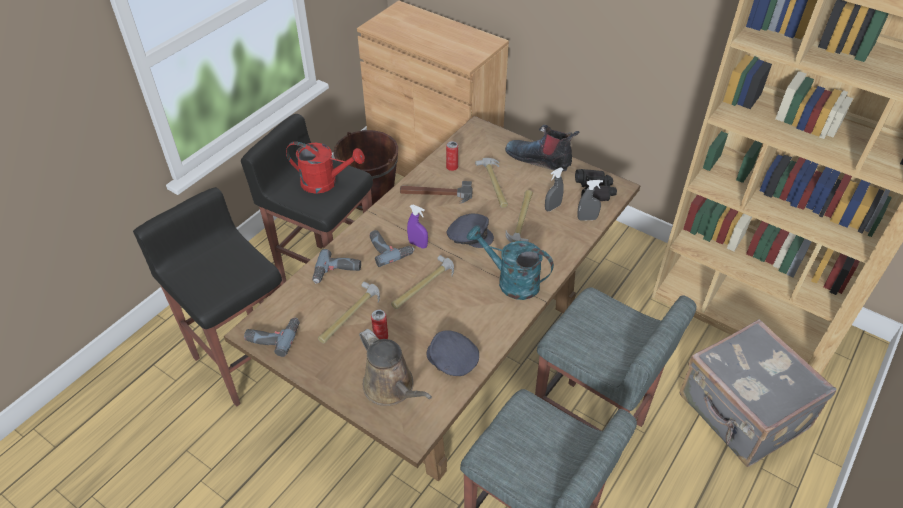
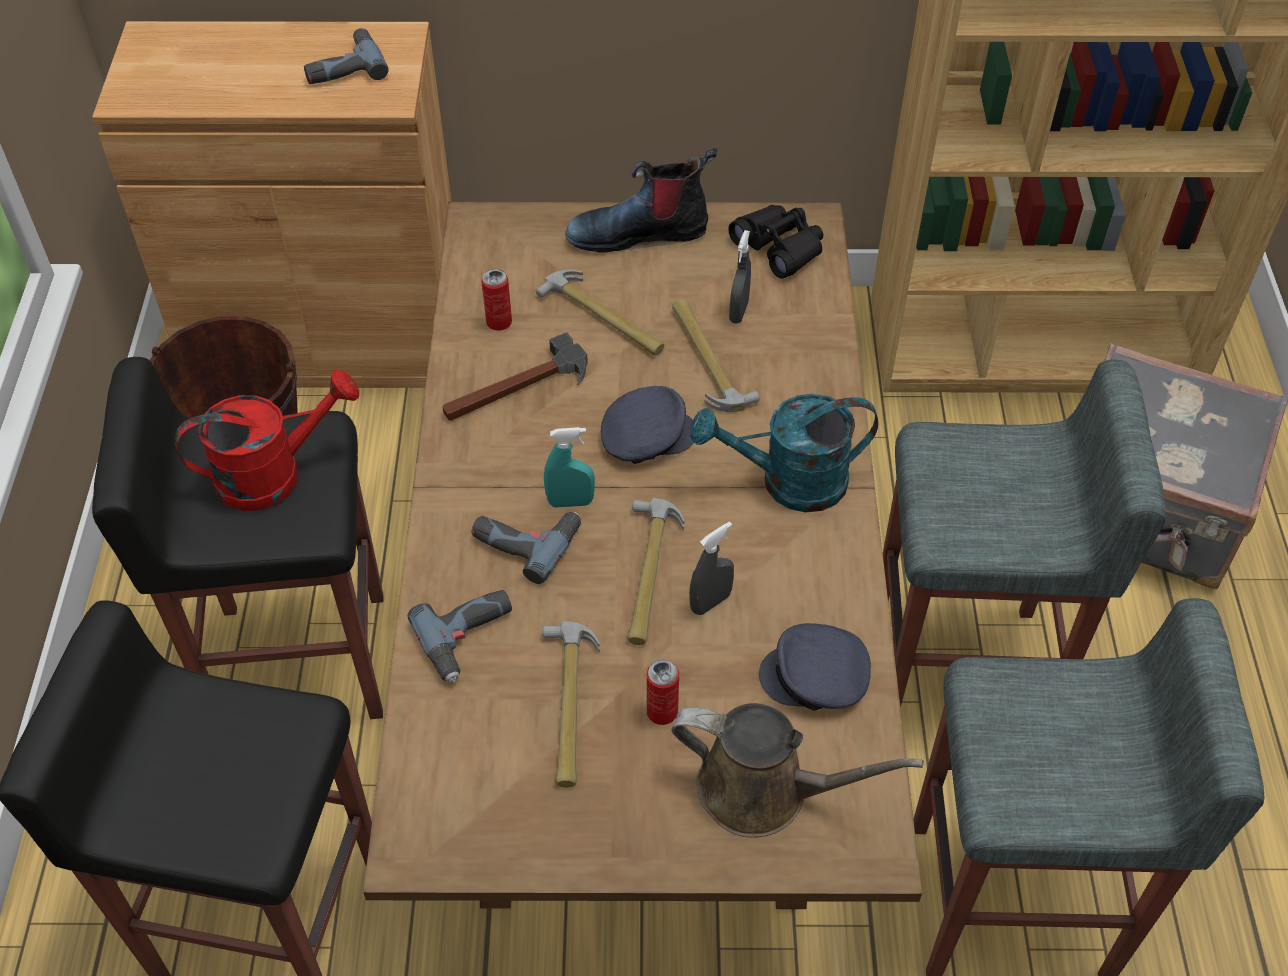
camera: 35 degrees left, 5 degrees up
(273, 336) = (462, 831): power drill -> power drill (343, 66)
(418, 244) = (570, 502): purple spray bottle -> turquoise spray bottle
(587, 218) = (811, 304): grey spray bottle -> grey spray bottle (710, 602)

